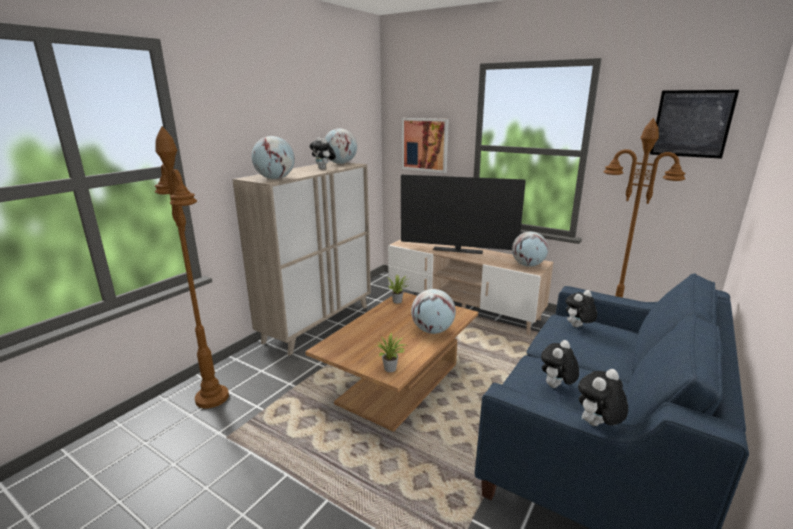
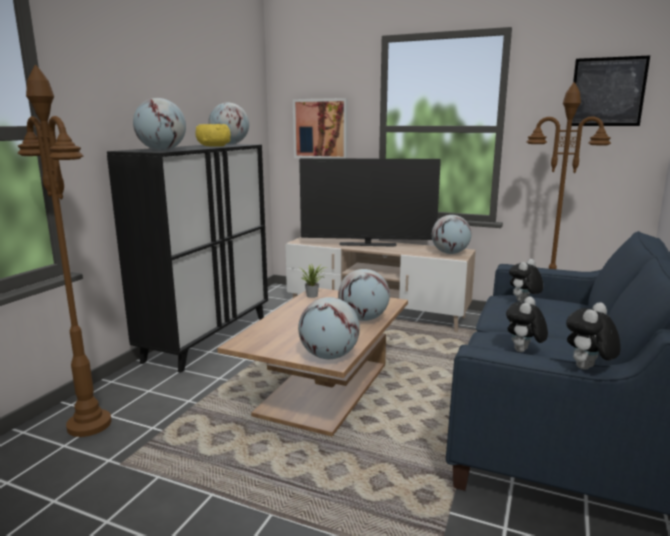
camera: 10 degrees left, 5 degrees down
(318, 323) = (208, 338): beige cabinet -> black cabinet
(324, 169) = (214, 146): plush toy -> yellow bowl
(391, 369) = (329, 356): potted plant -> globe

